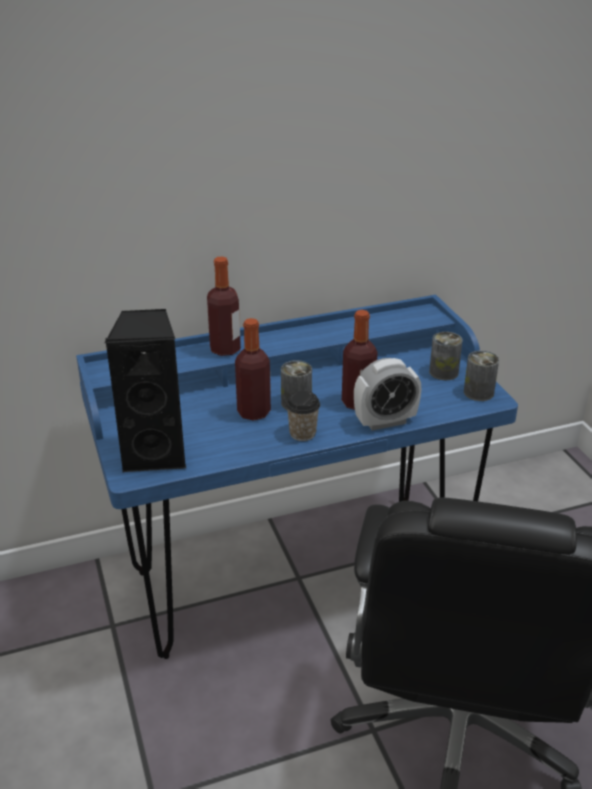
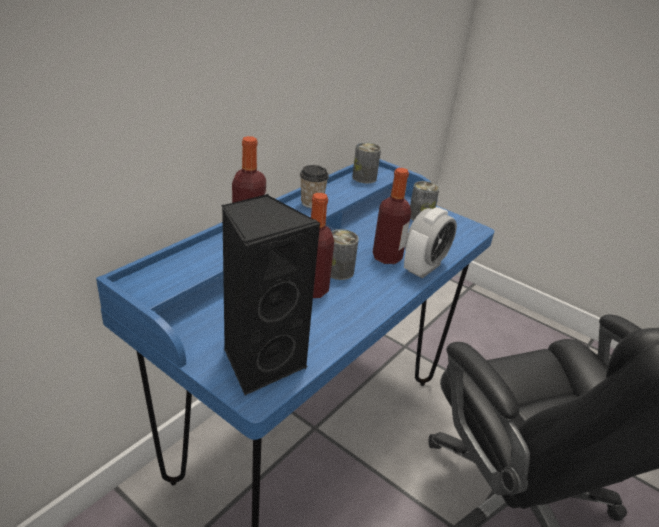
camera: 35 degrees left, 0 degrees up
(302, 433) = (373, 297): cup -> cup (312, 203)
(478, 392) = (460, 226): can -> can (364, 178)

